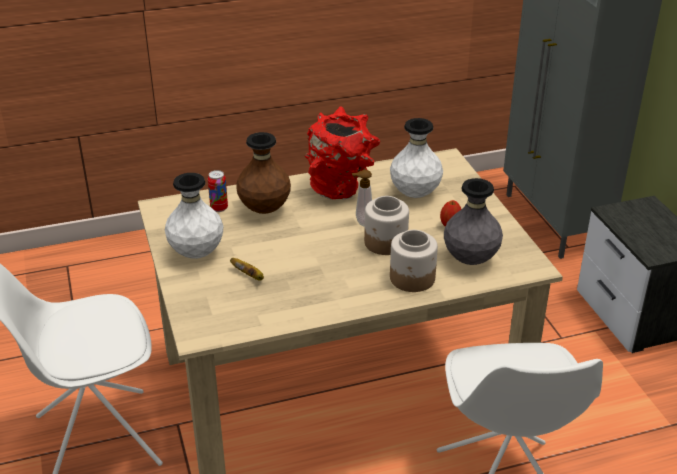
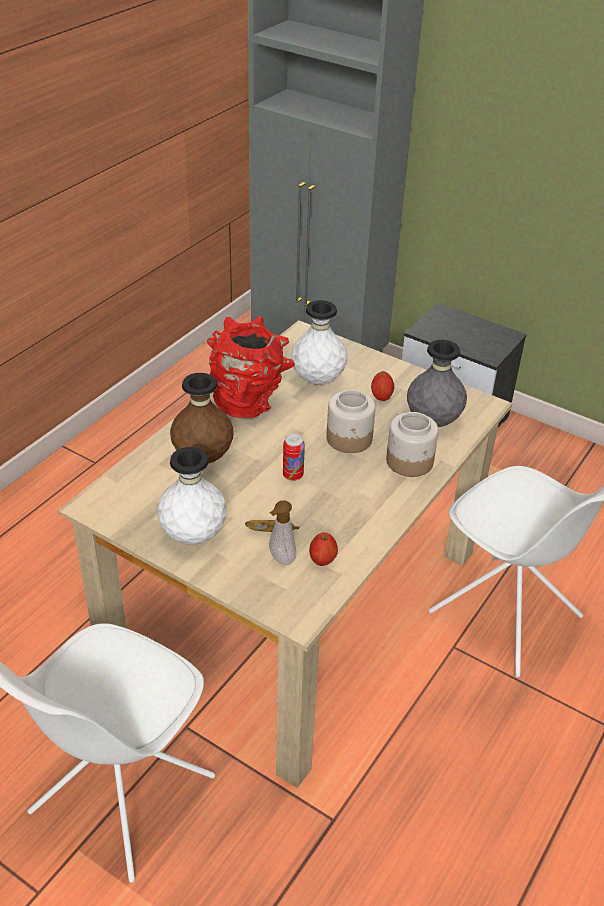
camera: 40 degrees left, 5 degrees up
(219, 208) = (156, 477): can -> can (293, 475)
(259, 310) = (322, 561): none -> apple
(362, 222) = (306, 428): soap dispenser -> soap dispenser (280, 559)

